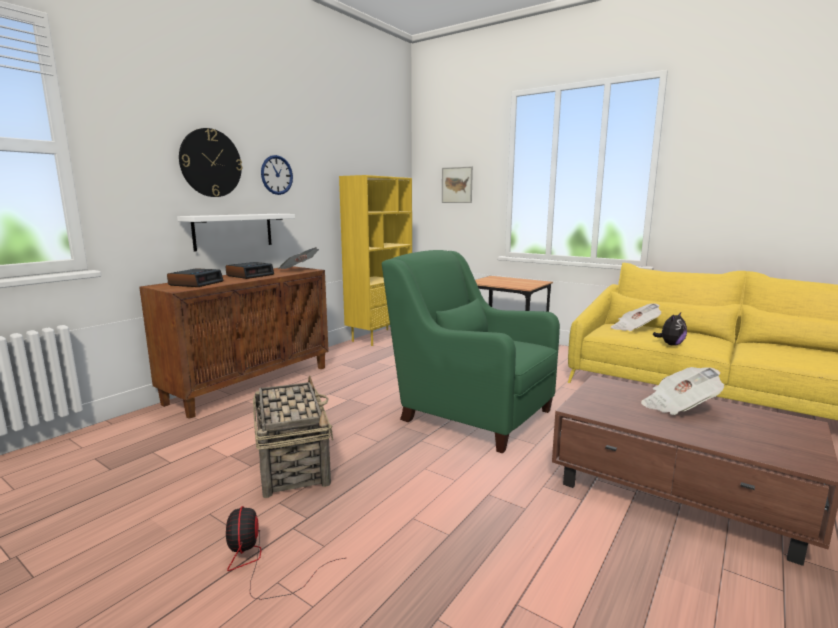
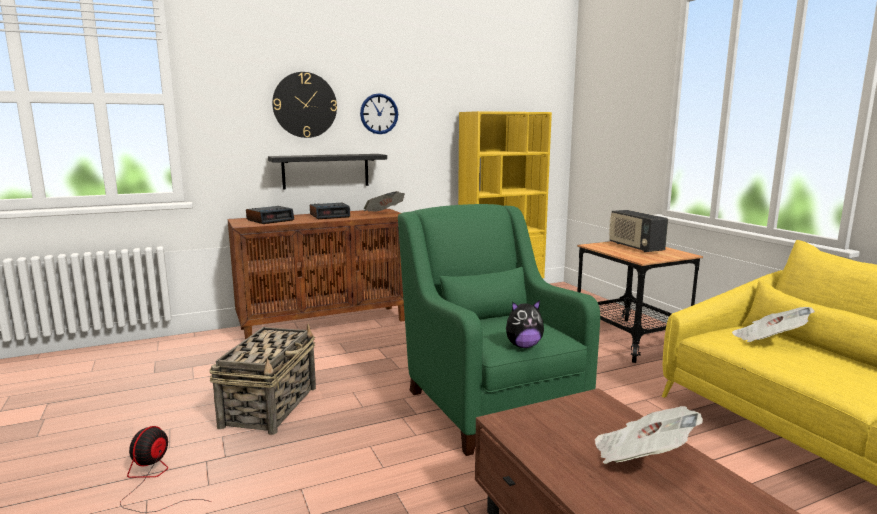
camera: 30 degrees right, 0 degrees up
(233, 231) = (326, 171): white shelf -> black shelf
(457, 185) = (616, 119): picture -> none
(503, 280) = (635, 247): none -> radio
(670, 344) = (791, 373): plush toy -> plush toy (523, 346)

